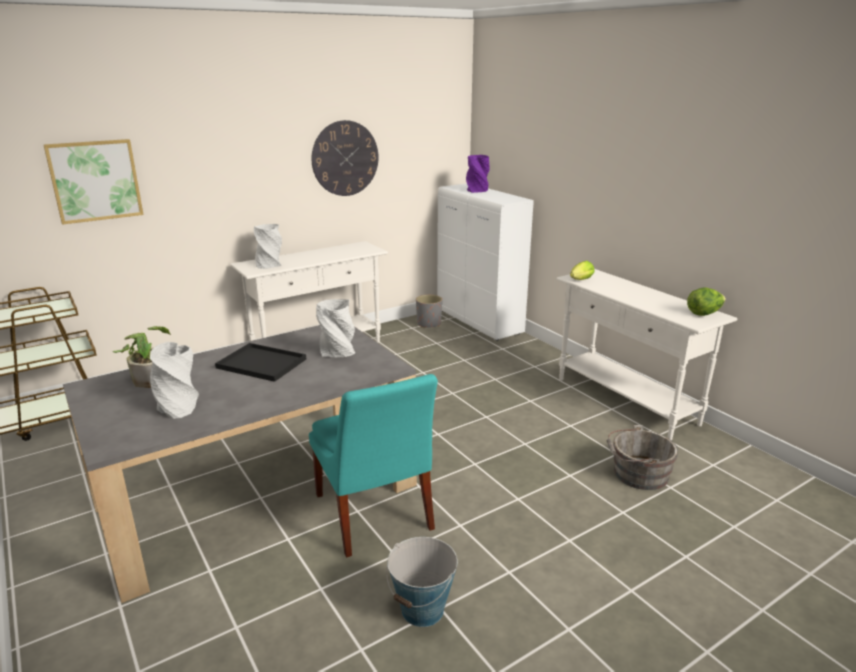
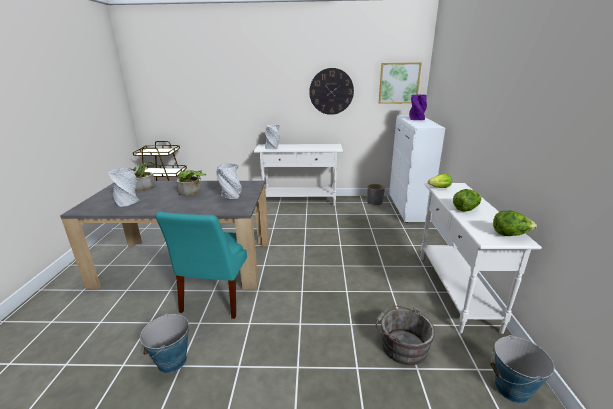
camera: 35 degrees right, 0 degrees up
(95, 181) = (194, 93): picture -> picture (399, 83)
(263, 363) = (192, 192): black tray -> potted plant
(637, 298) = (465, 209): none -> lettuce
(749, 468) = (512, 389): none -> bucket

